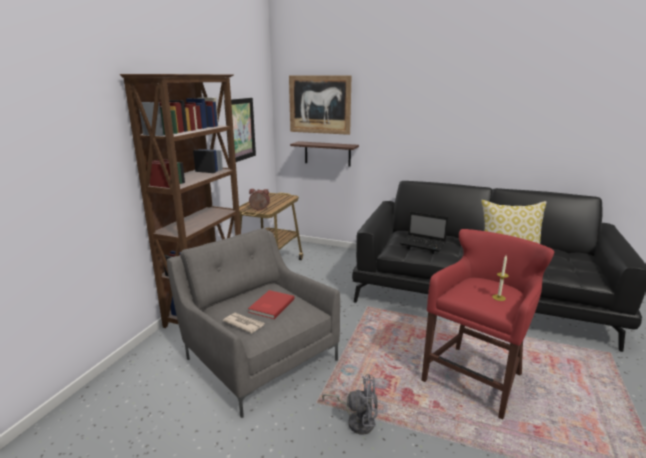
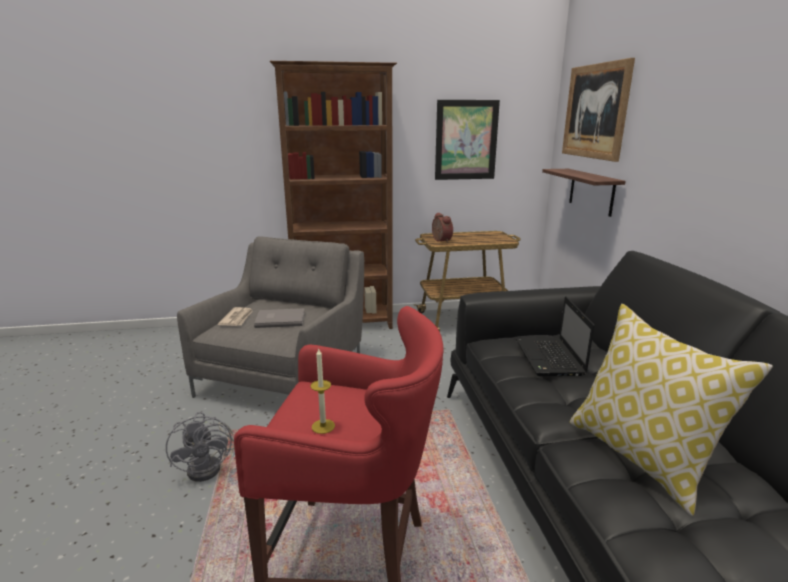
camera: 60 degrees right, 0 degrees up
(270, 305) = (279, 319): red book -> grey book

